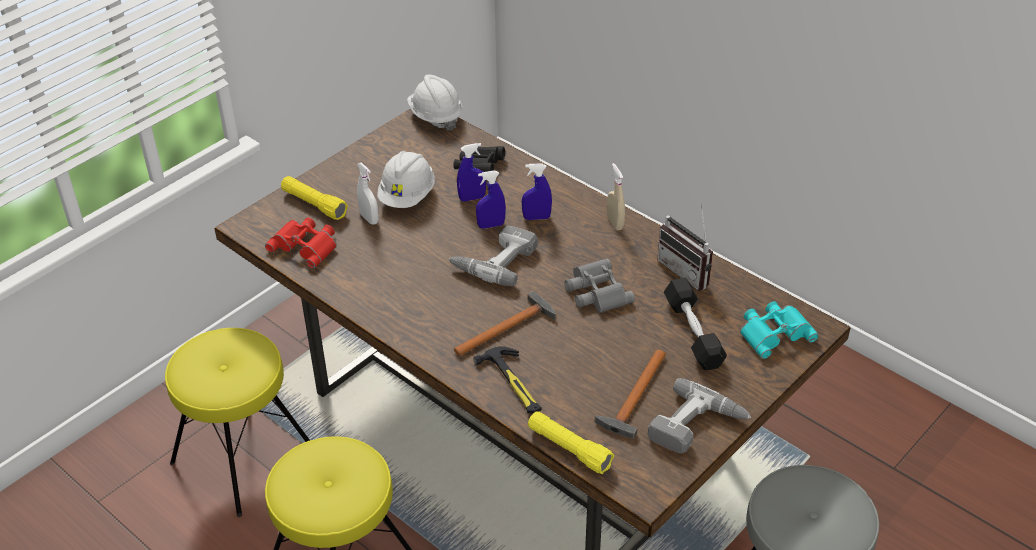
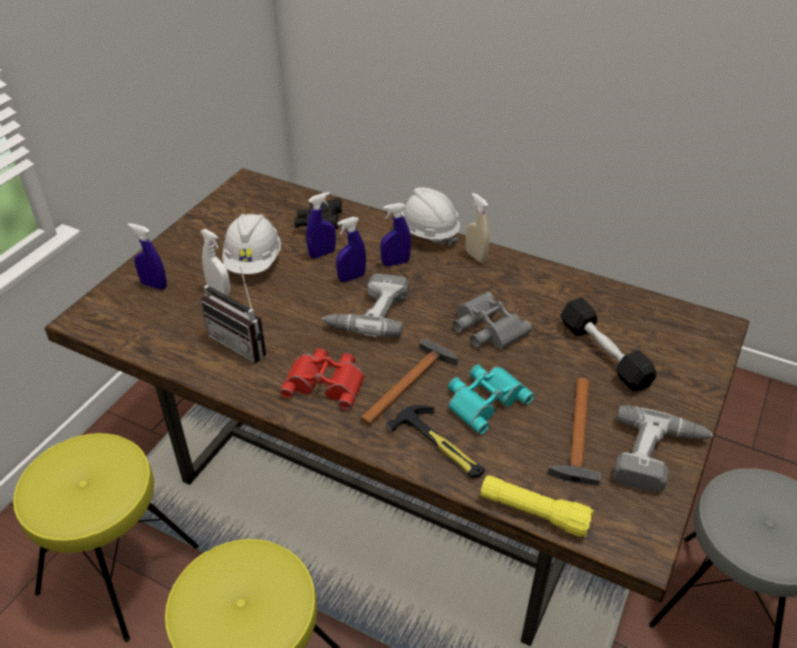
camera: 15 degrees left, 0 degrees up
(306, 245) = (156, 330): red binoculars -> red binoculars (326, 382)
(314, 204) = (154, 285): yellow flashlight -> blue spray bottle
(435, 116) = (258, 182): white hard hat -> white hard hat (426, 233)
(688, 270) = (568, 291): radio -> radio (243, 342)
(774, 332) = (682, 339): turquoise binoculars -> turquoise binoculars (484, 400)

